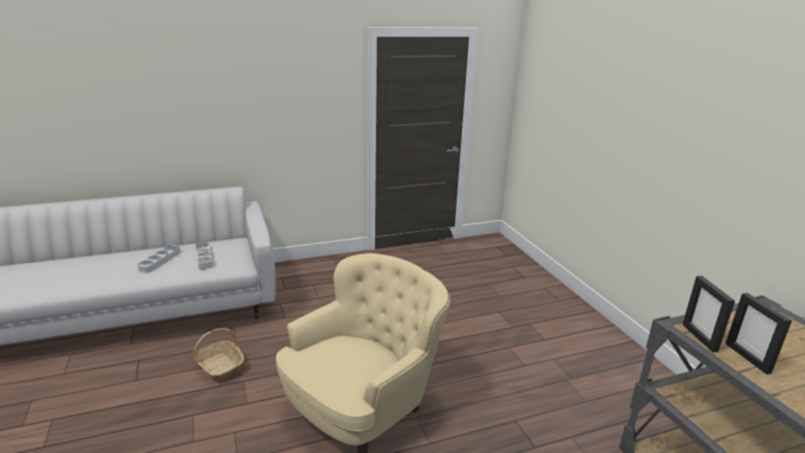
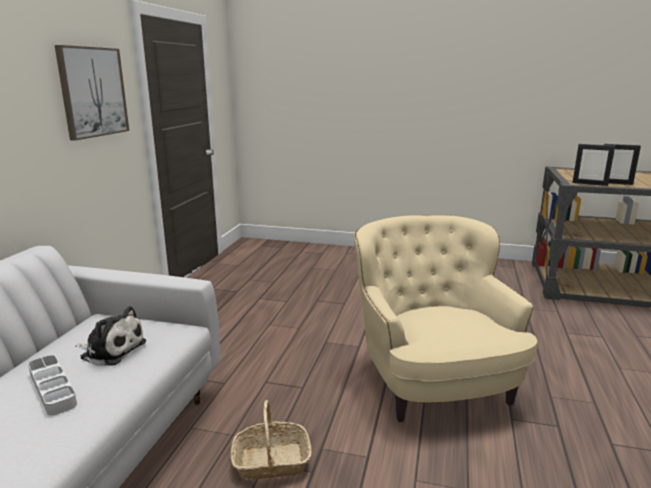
camera: 55 degrees left, 5 degrees down
(204, 258) = (111, 350): grey tray -> plush toy
(312, 96) = (93, 92): none -> picture

